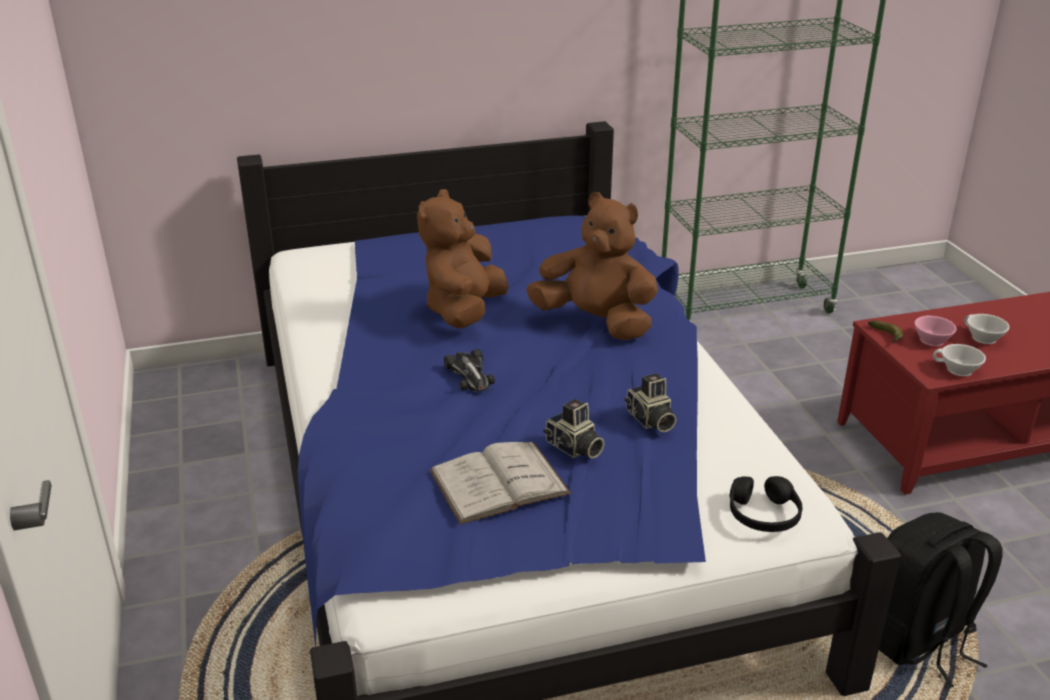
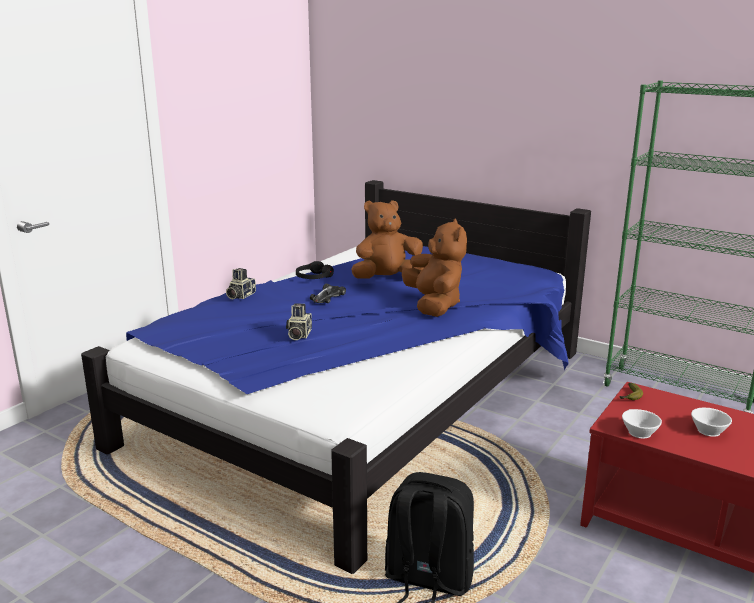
camera: 50 degrees right, 10 degrees down
(499, 482) = (244, 330): white book -> none
(650, 420) = (355, 343): camera -> camera (240, 296)
(763, 515) = (319, 400): black headphones -> black headphones (313, 277)
(930, 339) = (660, 412): pink cup -> none

